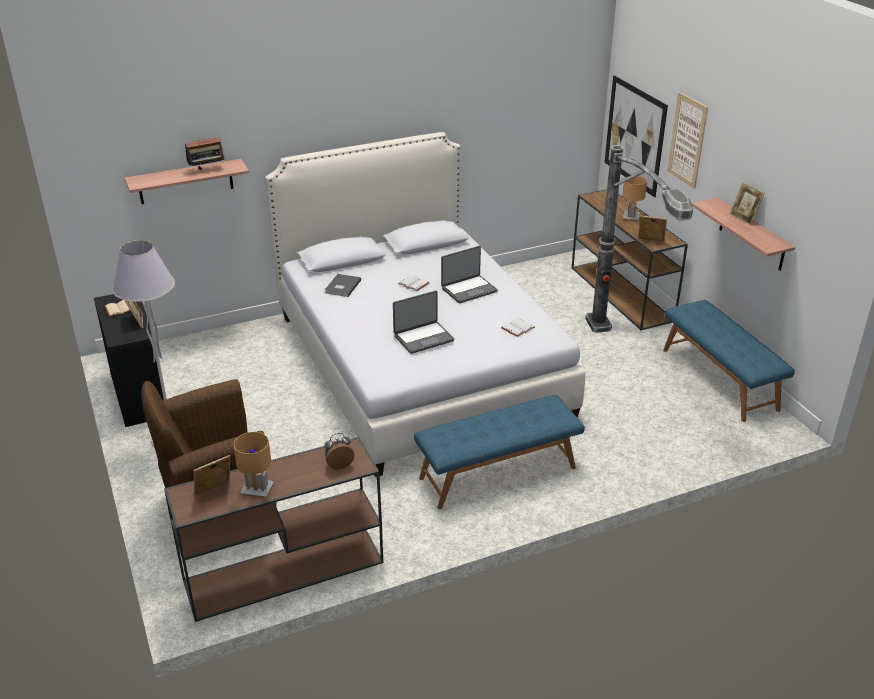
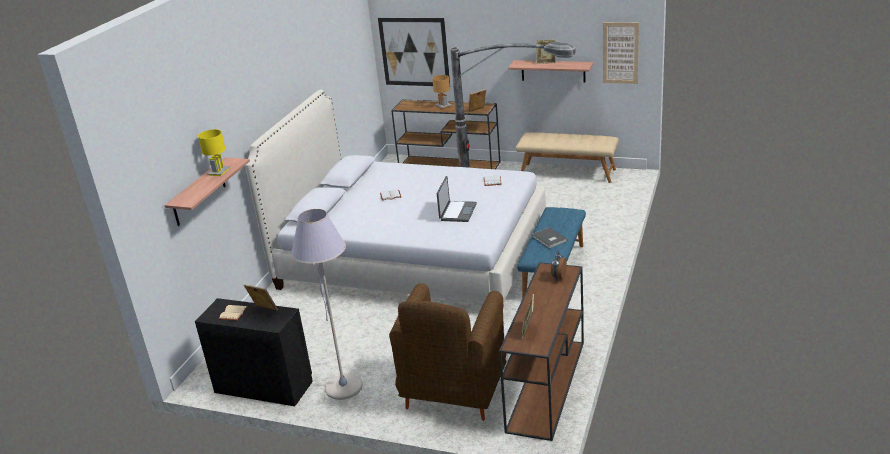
camera: 45 degrees left, 5 degrees down
(207, 170) = (218, 172): radio -> yellow table lamp
(257, 490) = (547, 314): brown table lamp -> none
(342, 286) = (350, 220): grey book -> grey book (549, 239)
(468, 289) = (427, 181): laptop -> none
(687, 140) = (471, 34): picture -> picture (620, 53)
(720, 379) = (567, 172): blue bench -> beige bench

